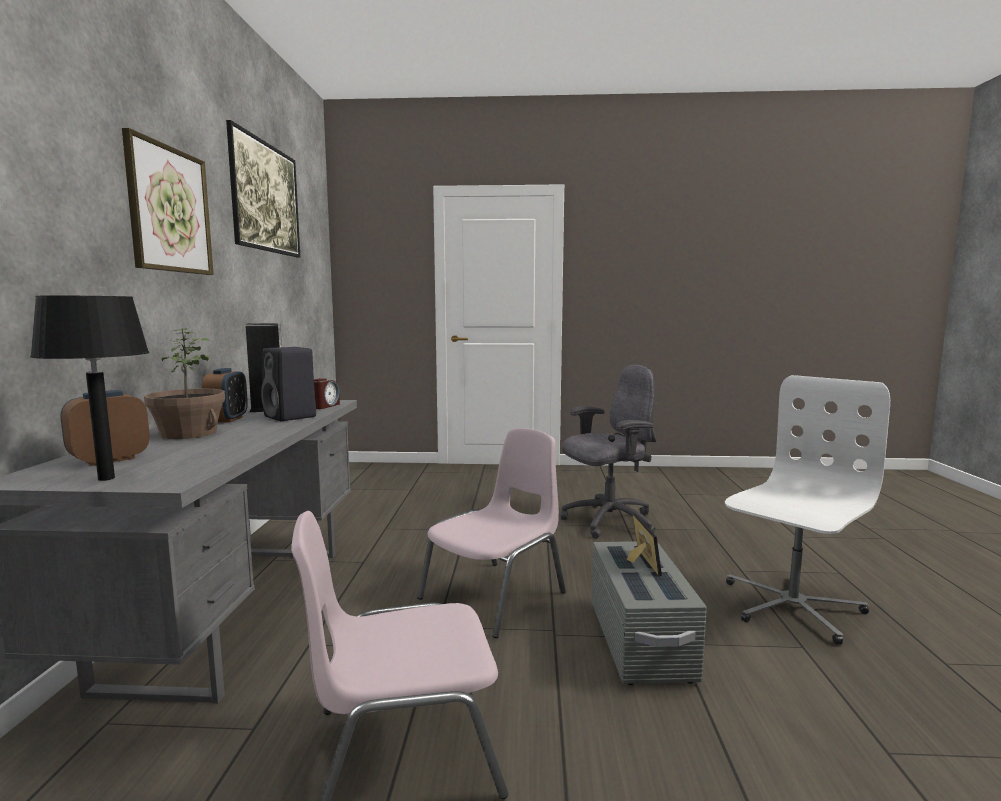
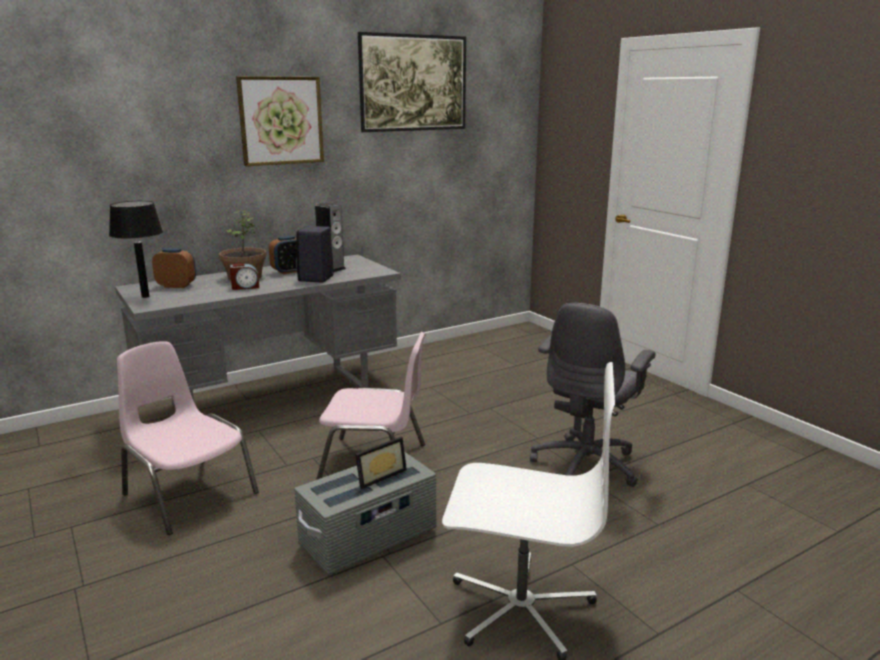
camera: 55 degrees right, 10 degrees up
(324, 406) = (362, 274): alarm clock -> alarm clock (245, 287)
(607, 521) = (586, 465): grey office chair -> grey office chair turned 90 degrees clockwise

